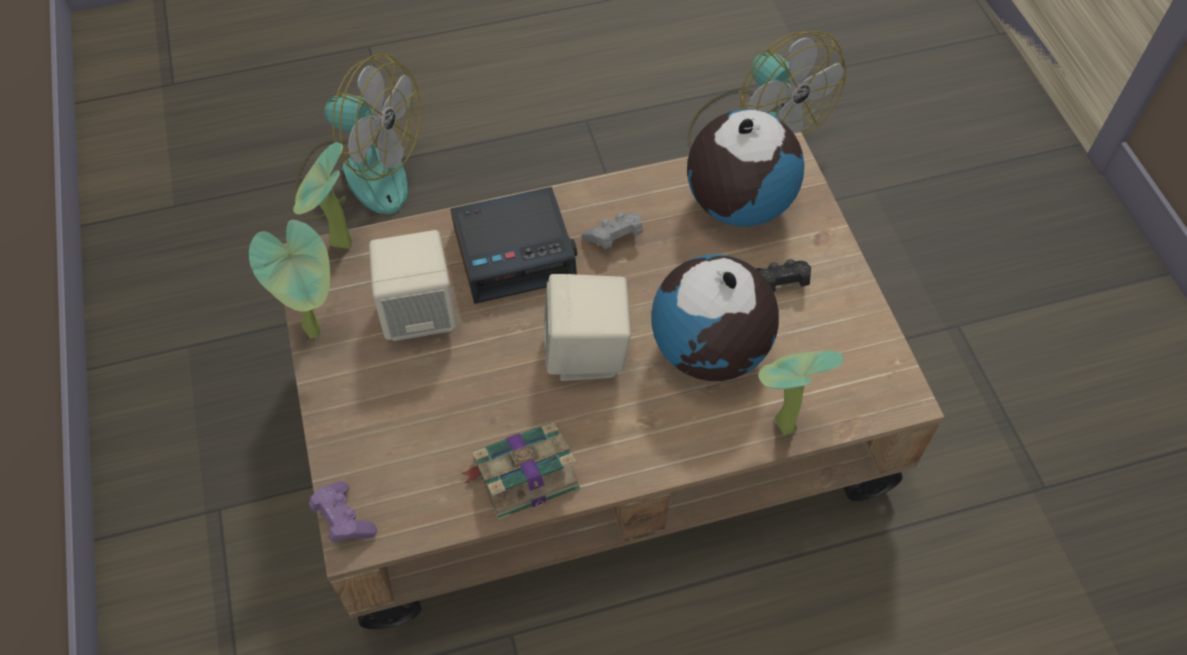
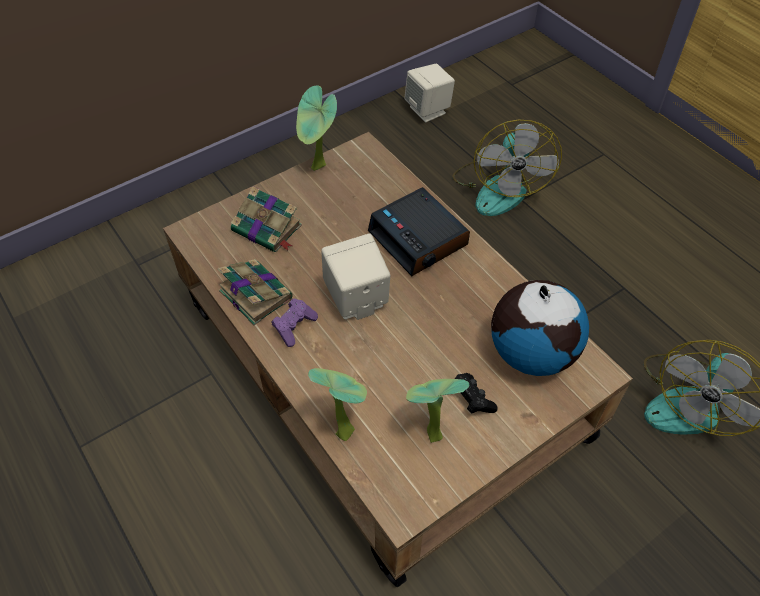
camera: 70 degrees right, 5 degrees down
(338, 246) = (380, 157): potted plant -> potted plant (429, 433)
(343, 519) = (199, 222): purple game controller -> purple game controller (294, 327)
(407, 427) = (268, 229): none -> book
(420, 313) = (350, 208): beige speaker -> beige speaker (428, 110)
(614, 238) = (459, 287): grey game controller -> none
(709, 351) = (388, 369): globe -> none

